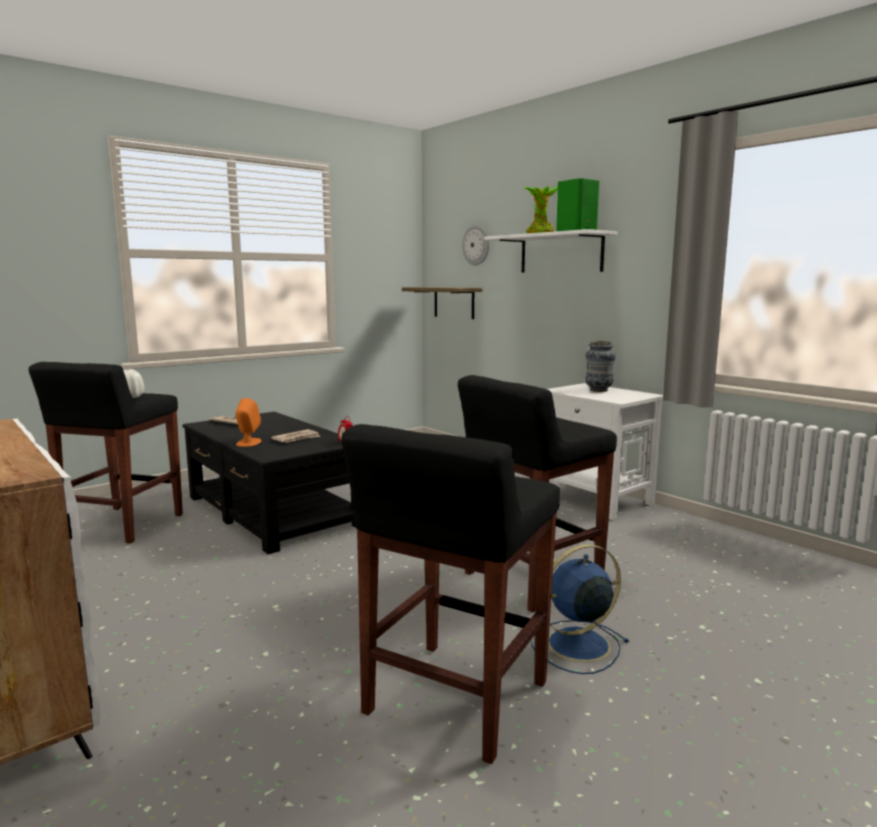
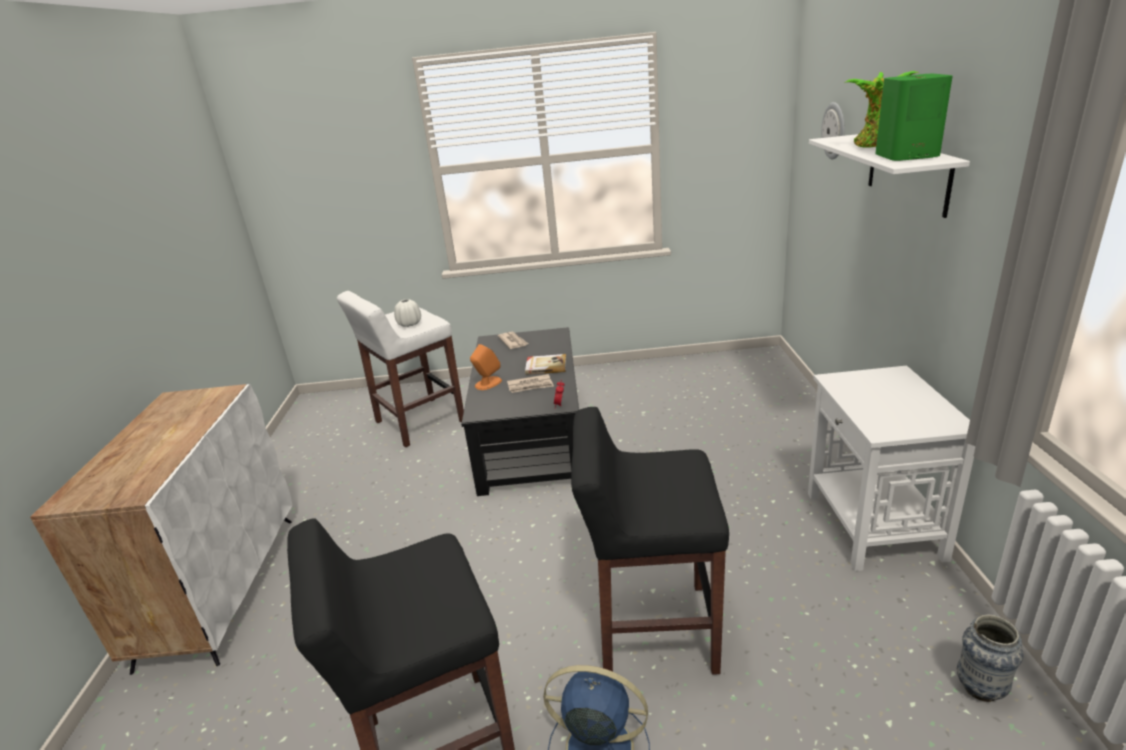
camera: 40 degrees right, 15 degrees up
(121, 525) = (418, 422): black stool -> white stool
(292, 429) = (546, 366): none -> book
(454, 302) = (811, 200): shelf -> none
(598, 390) = (894, 393): vase -> vase (980, 688)

